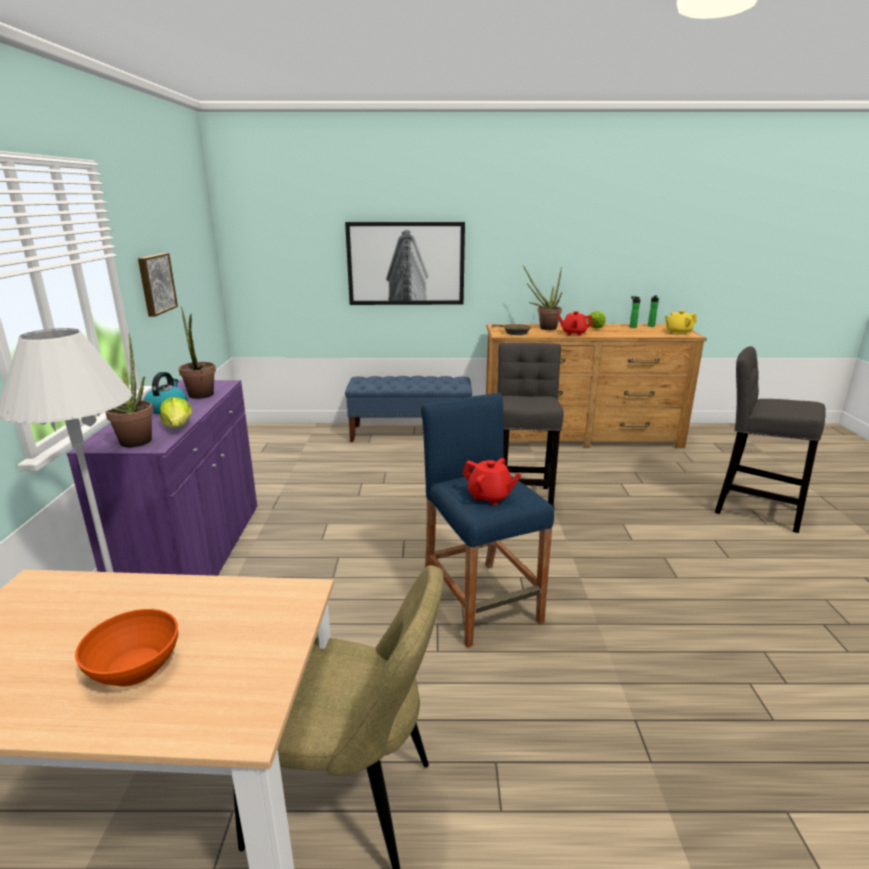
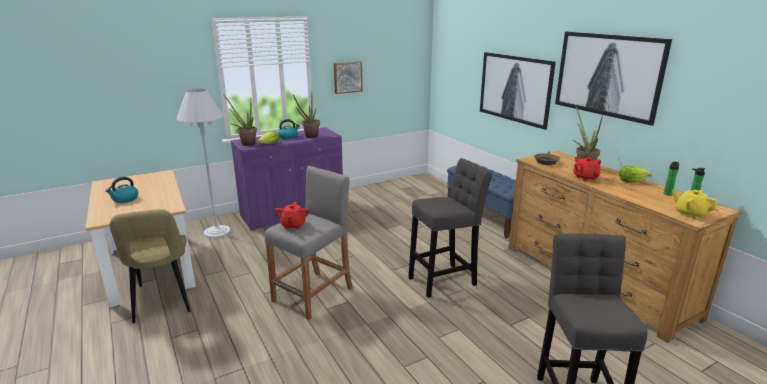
camera: 60 degrees right, 0 degrees up
(136, 666) = (125, 199): orange bowl -> kettle
(480, 601) = (313, 294): blue stool -> grey stool
(536, 228) = (608, 75): none -> picture

